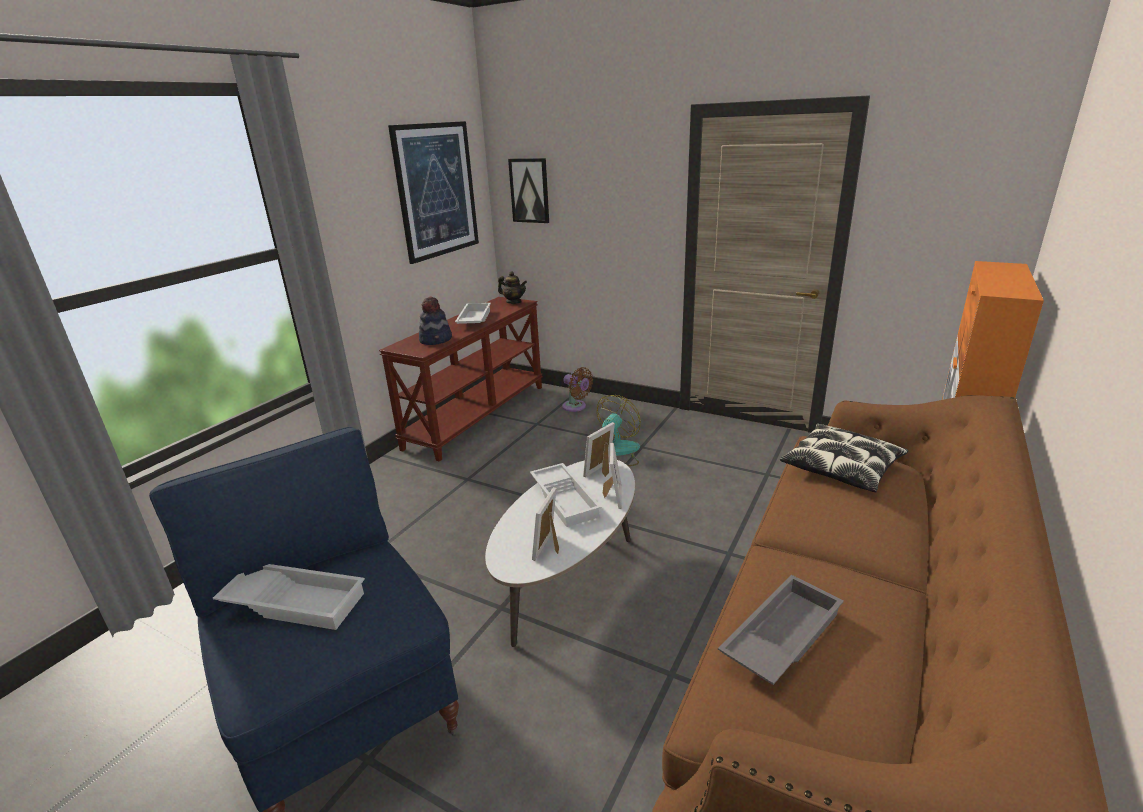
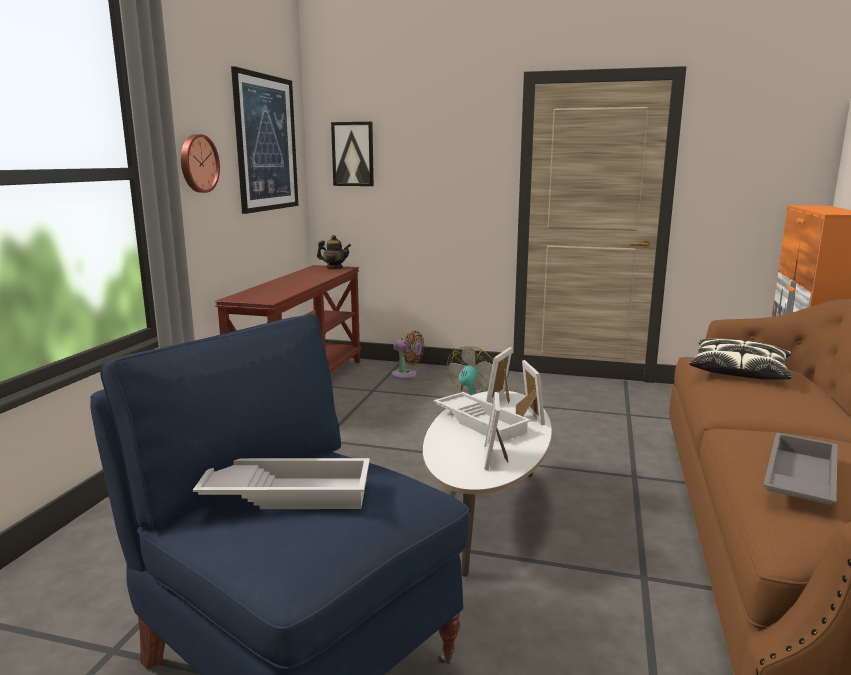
camera: 15 degrees left, 10 degrees down
(353, 228) = (198, 163): none -> wall clock
(436, 340) = (276, 292): hat -> none
(473, 319) = (303, 279): white tray -> none

